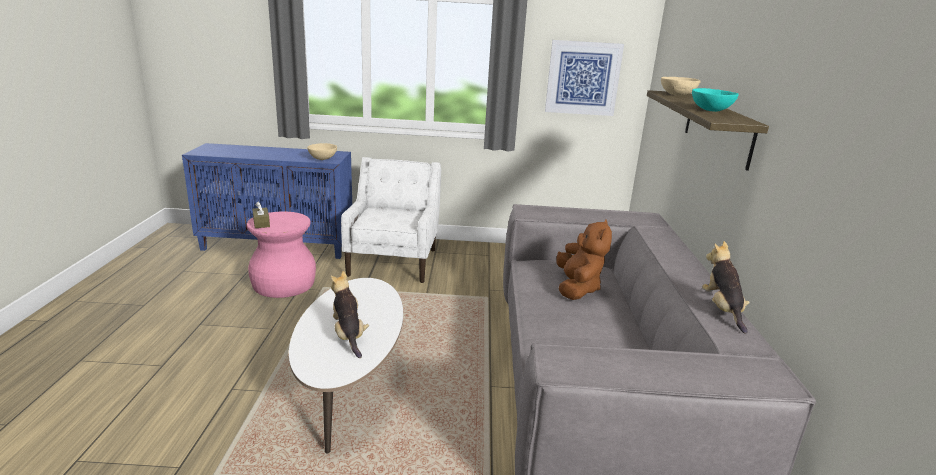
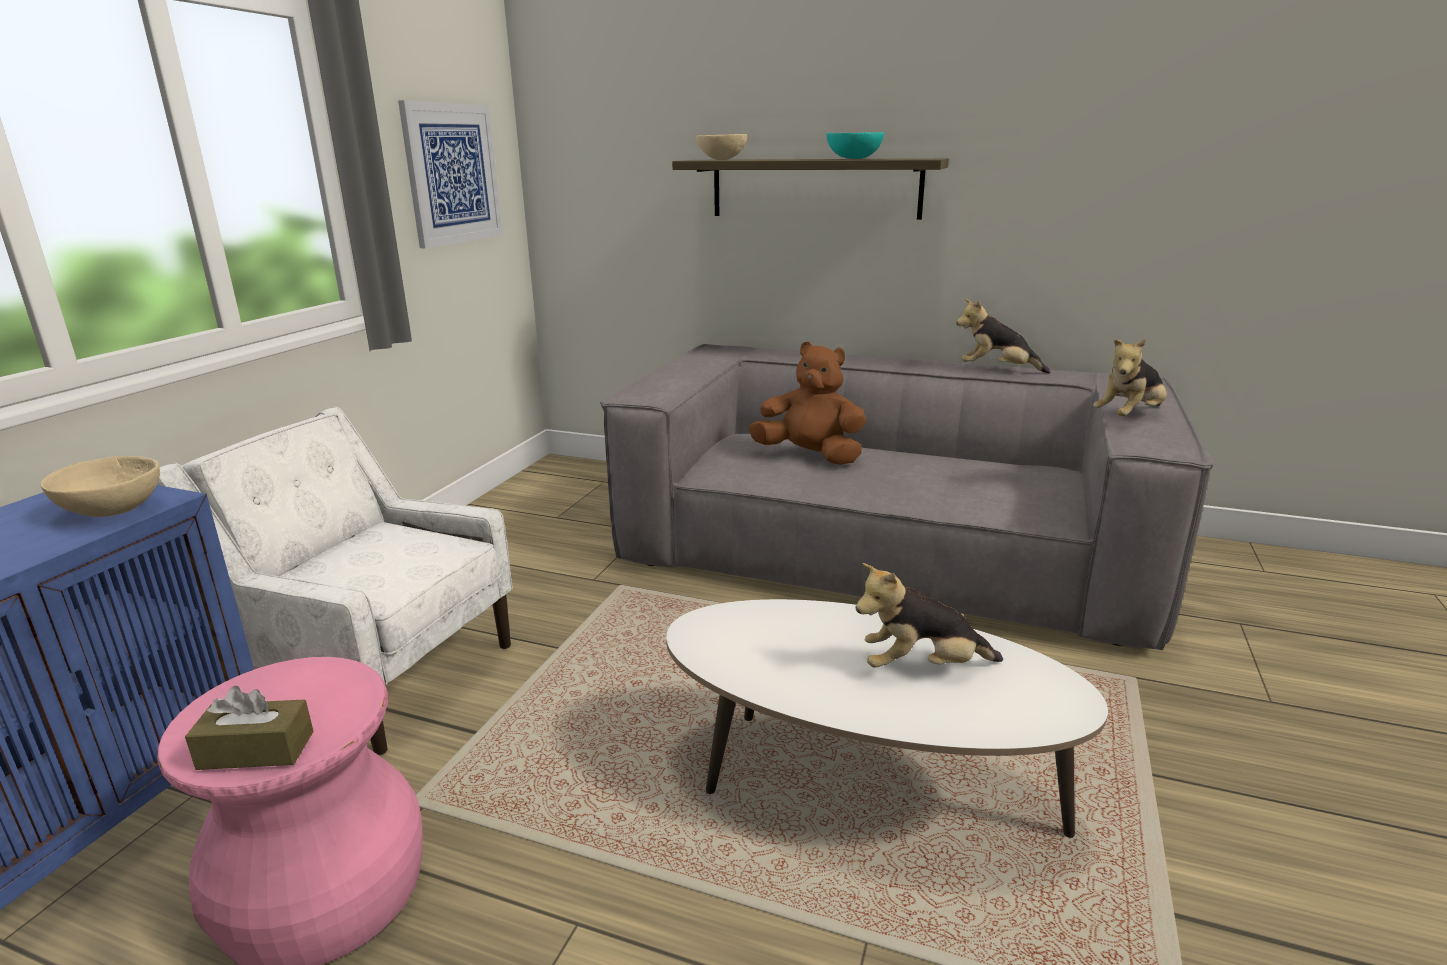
camera: 70 degrees left, 0 degrees up
(635, 359) = (1129, 417): none -> plush toy

